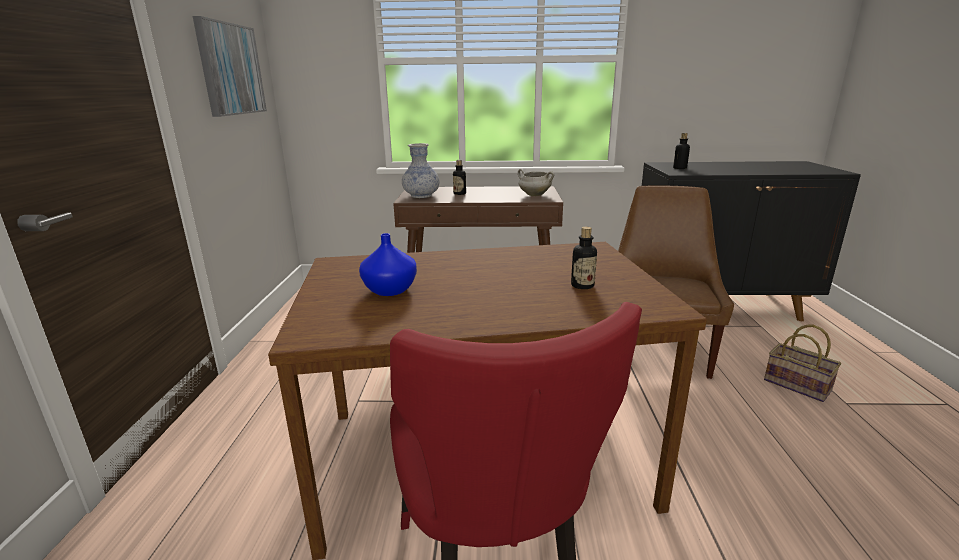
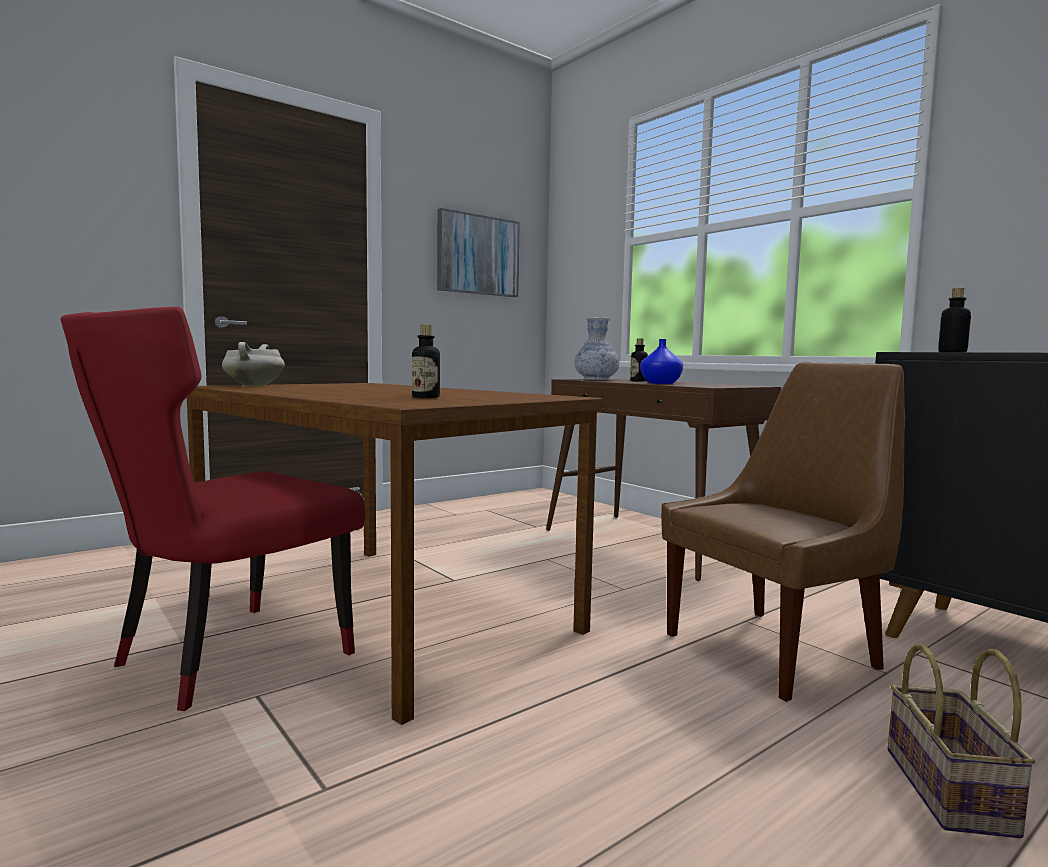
camera: 50 degrees right, 15 degrees down
(389, 290) = (325, 387): blue vase -> blue vase (660, 383)
(534, 195) = (709, 385): white cooking pot -> white cooking pot (254, 386)

